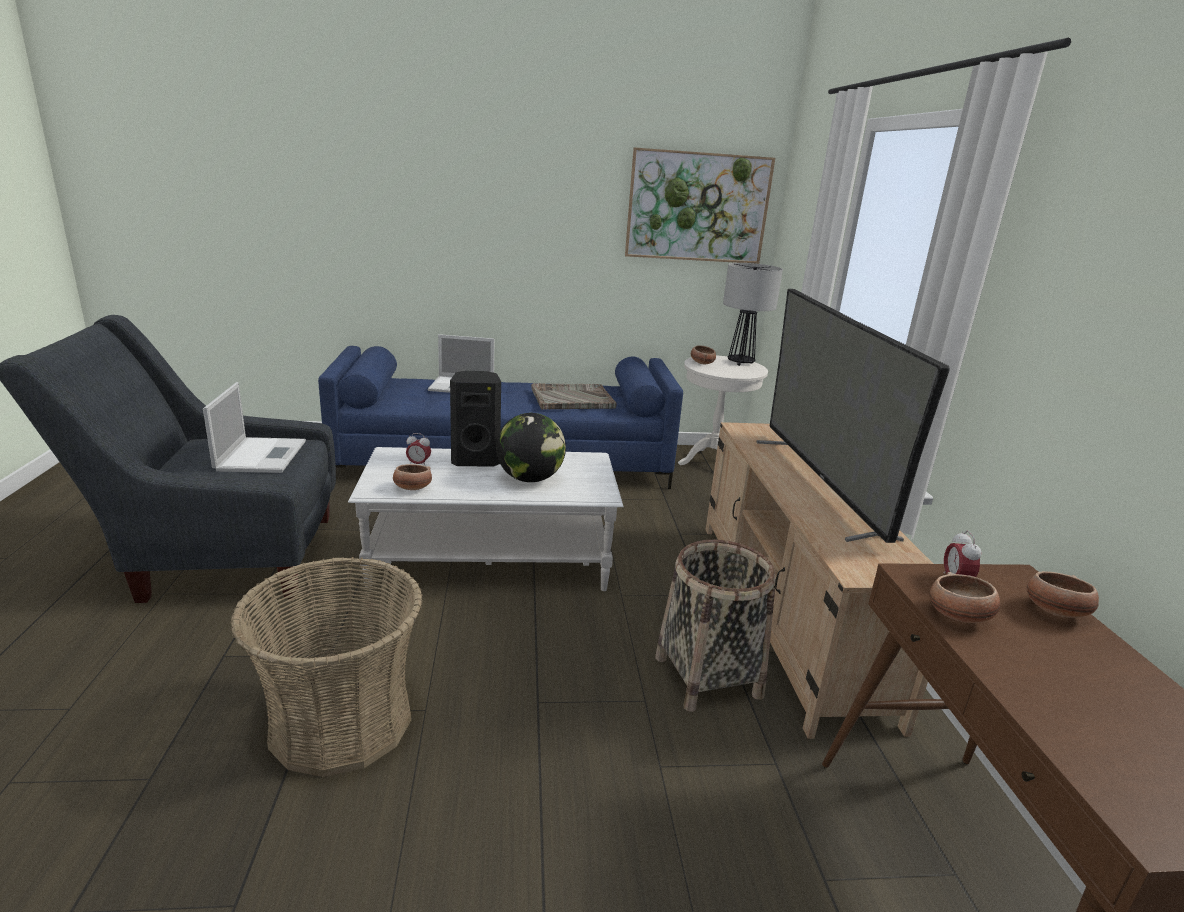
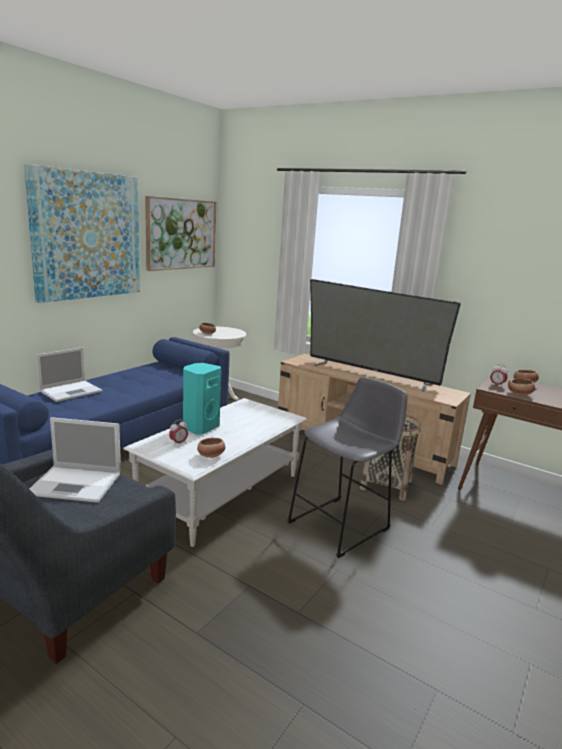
camera: 50 degrees left, 5 degrees down
(261, 455) = (77, 484): laptop -> laptop turned 150 degrees clockwise
(340, 721) = (319, 603): basket -> none
(476, 460) = (200, 427): black speaker -> turquoise speaker
(530, 479) = (247, 424): globe -> none
(534, 199) = (87, 236): none -> picture
(540, 675) = (343, 524): none -> grey stool
(571, 398) = (155, 376): grey tray -> none
(740, 363) = (221, 329): table lamp -> none

